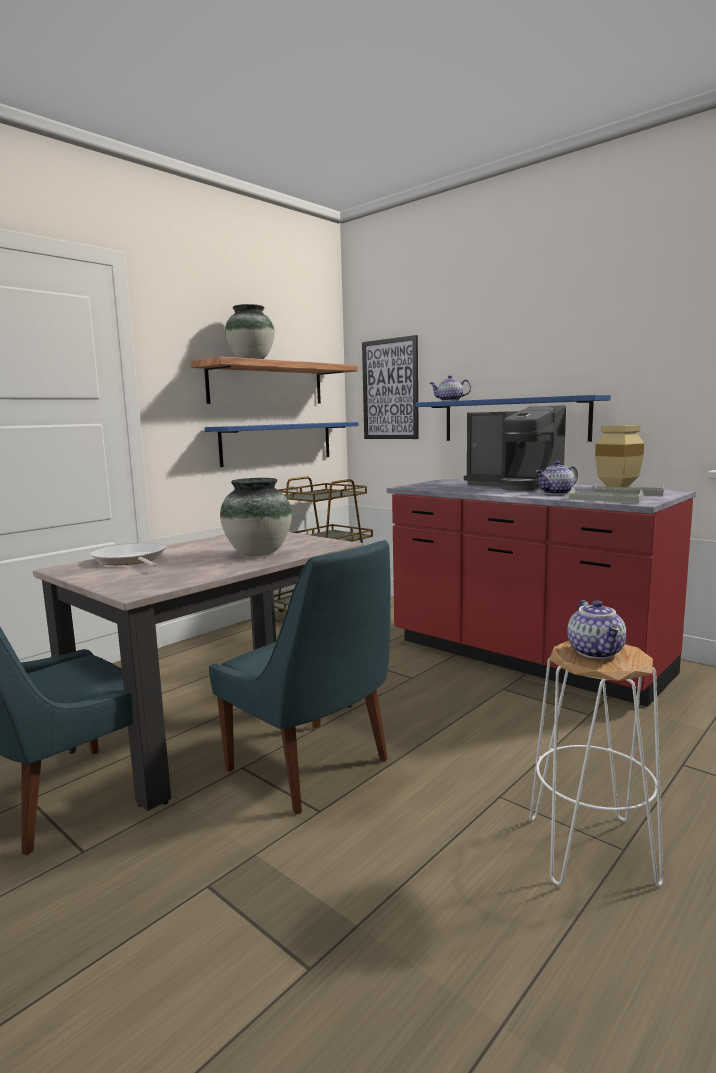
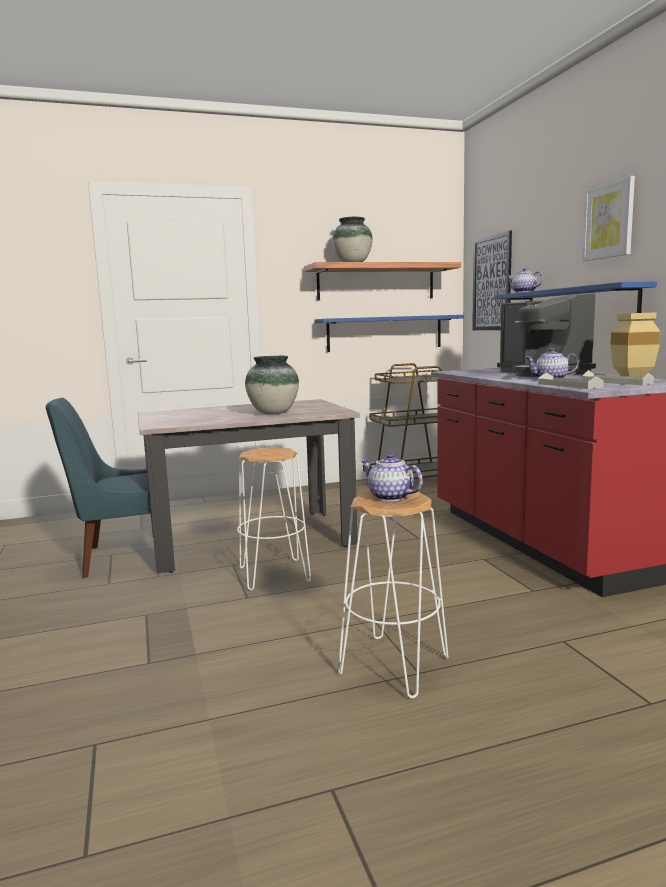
camera: 30 degrees right, 0 degrees up
(130, 560) = (195, 411): frying pan -> none
(312, 767) = (273, 574): blue chair -> white stool
(549, 334) = (609, 221): none -> picture
(597, 652) = (389, 497): teapot -> teapot turned 105 degrees clockwise

